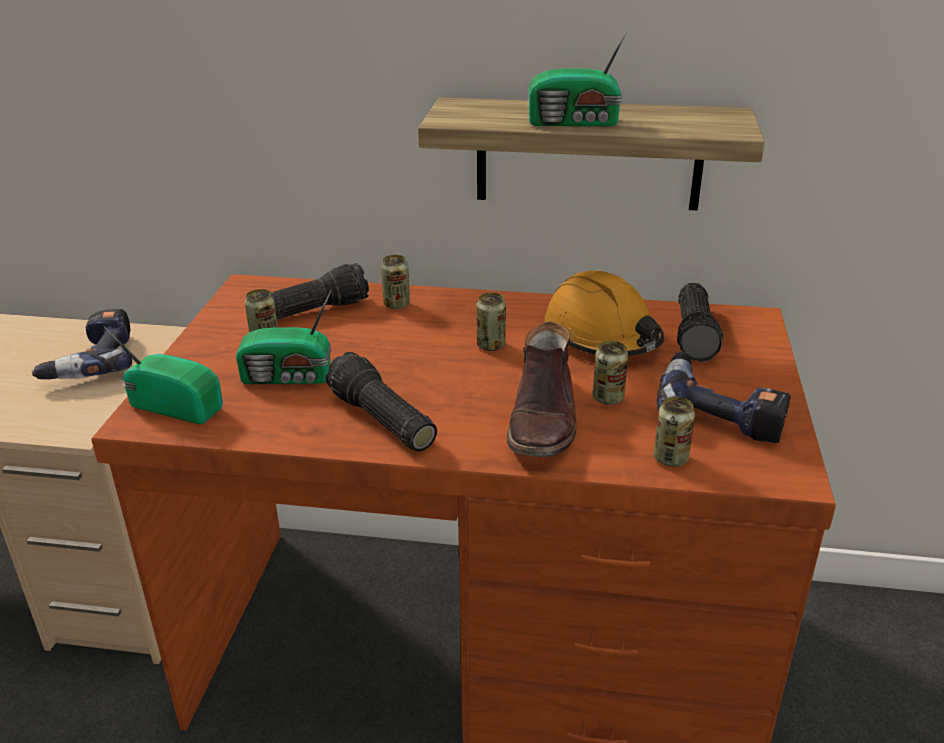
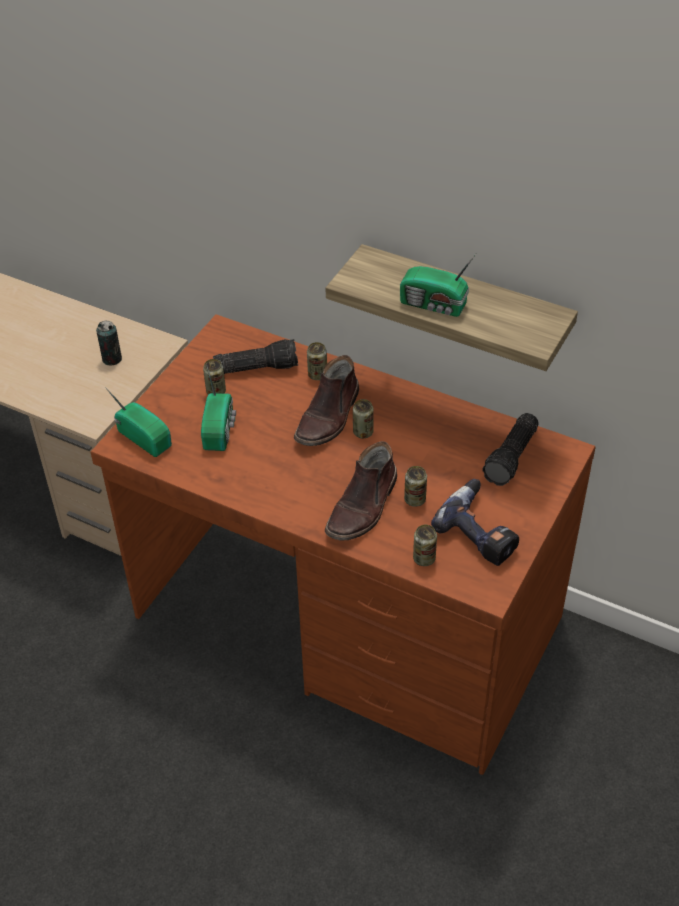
camera: 20 degrees right, 15 degrees up
(92, 361) = (112, 359): power drill -> can
(289, 377) = (220, 429): radio -> radio turned 105 degrees counterclockwise
(380, 420) = (262, 481): flashlight -> none
(436, 339) = (329, 417): none -> brown boot
(602, 336) = (445, 442): orange hard hat -> none

